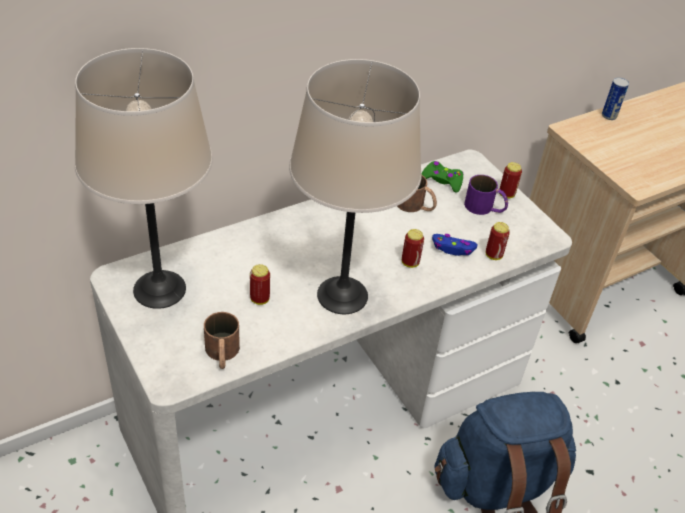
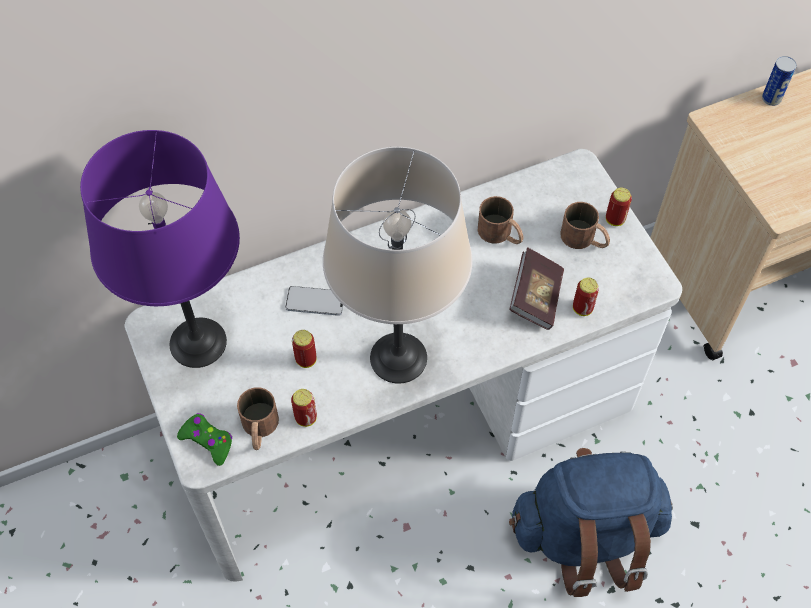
camera: 10 degrees right, 15 degrees up
(159, 290) = (198, 343): beige table lamp -> purple table lamp
(263, 256) = (315, 301): none -> phone
(410, 263) = (482, 316): can -> can (306, 418)
(442, 180) = (539, 197): green game controller -> green game controller (208, 441)
(453, 248) = (535, 297): blue game controller -> book
(485, 208) = (584, 239): purple mug -> brown mug

